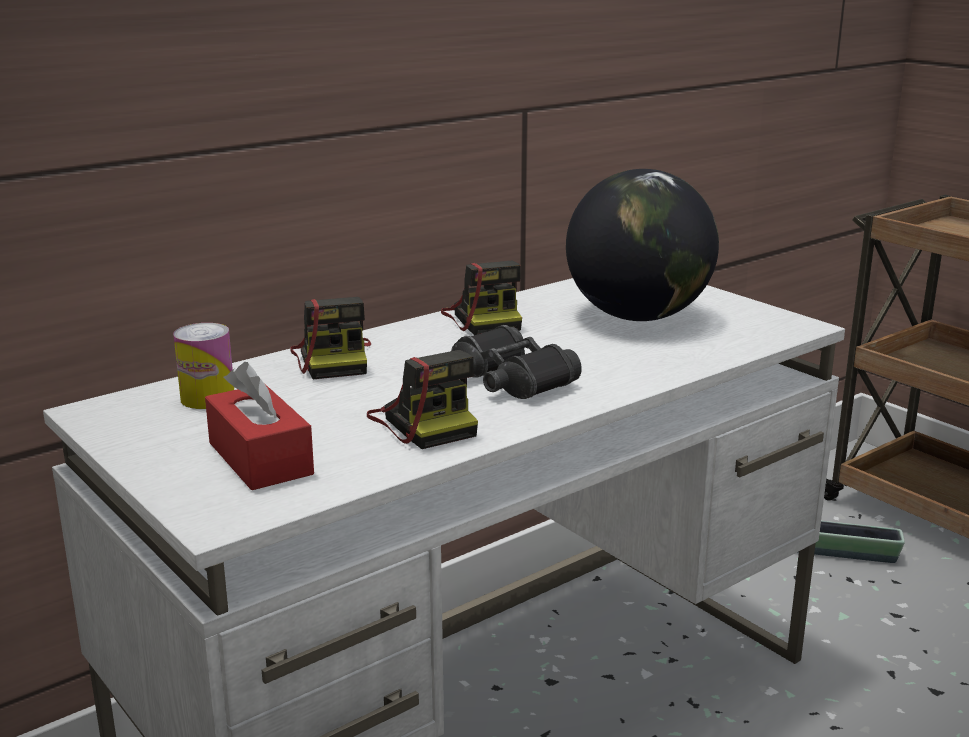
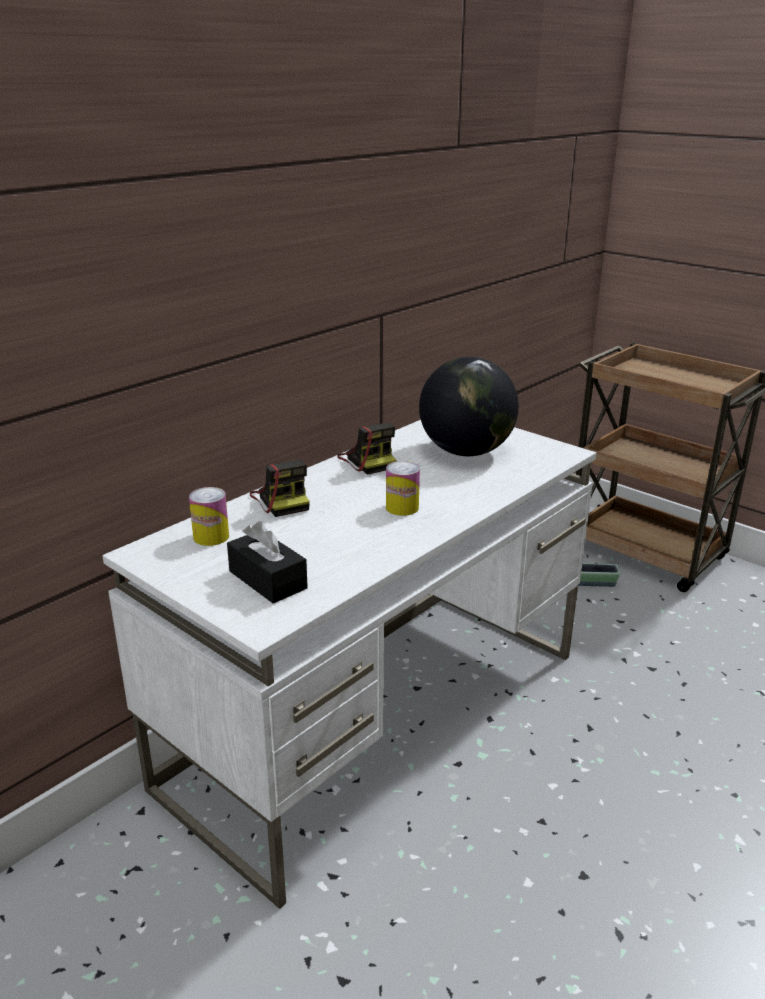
camera: 10 degrees left, 5 degrees up
(260, 458) = (267, 580): red tissue box -> black tissue box
(424, 423) = (361, 544): camera -> none
(509, 380) = (402, 507): black binoculars -> can

